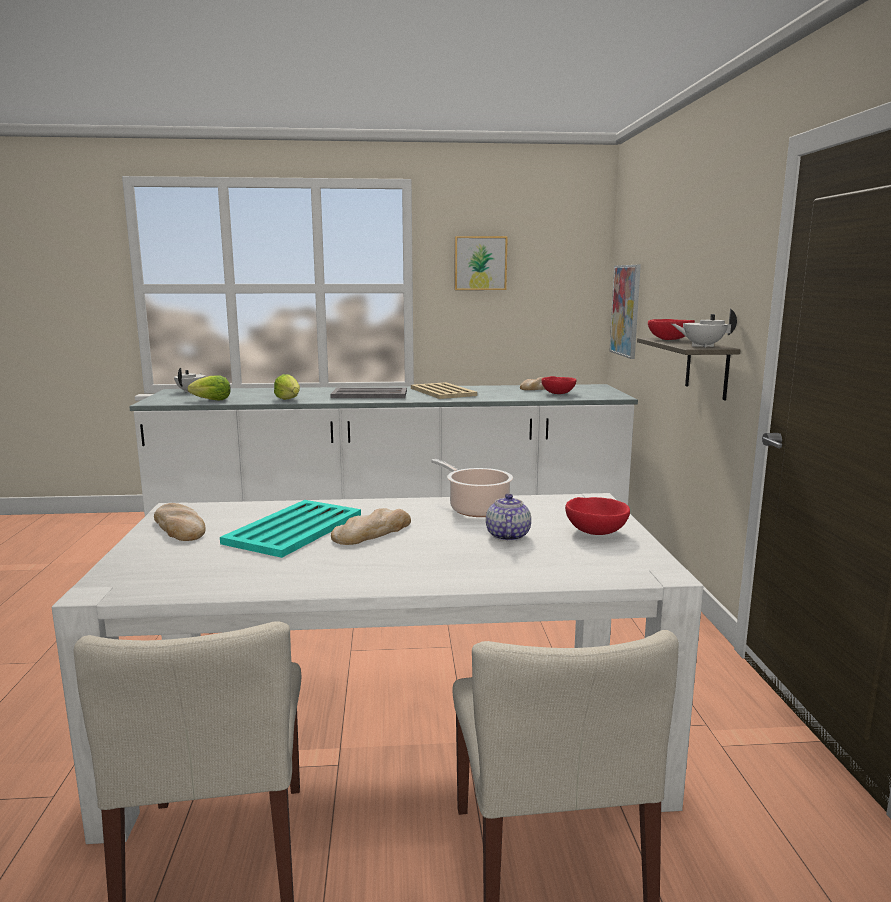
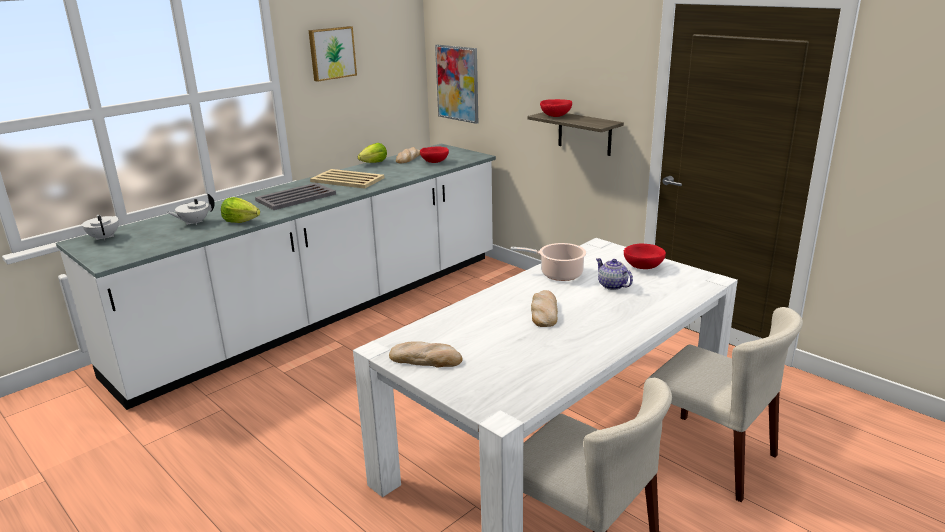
camera: 40 degrees left, 10 degrees up
(212, 400) = (167, 242): lettuce -> lettuce (374, 163)
(295, 528) = (497, 328): turquoise tray -> none
(702, 346) = (598, 122): white teapot -> white teapot (194, 223)

